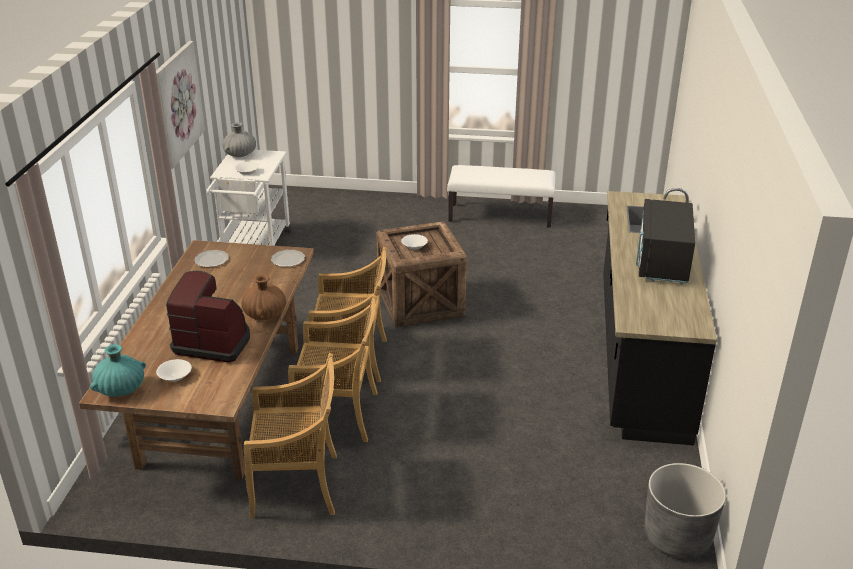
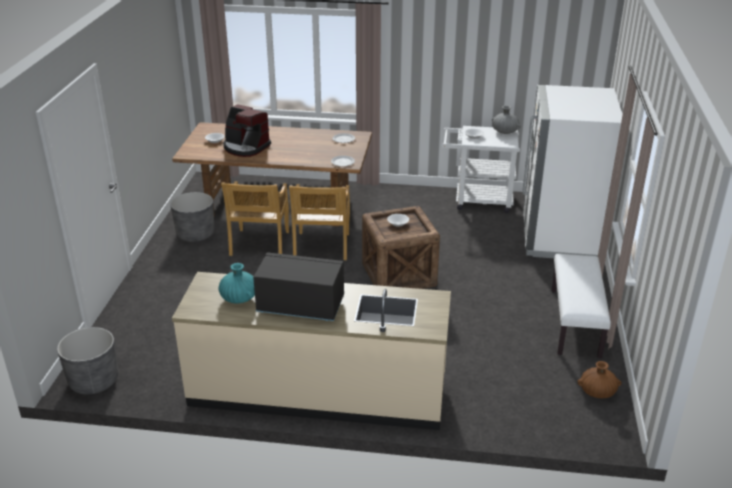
camera: 90 degrees right, 0 degrees up
(121, 389) = (207, 129): turquoise vase -> turquoise vase (239, 298)
(178, 103) = (432, 53): picture -> none
(213, 342) = (246, 147): coffee machine -> coffee machine turned 105 degrees clockwise
(265, 315) = (272, 159): brown vase -> brown vase (597, 392)
(297, 486) = (195, 234): beige chair -> grey planter
(348, 208) = (559, 237): none -> white fridge
(640, 354) = (318, 392): black counter -> beige counter

